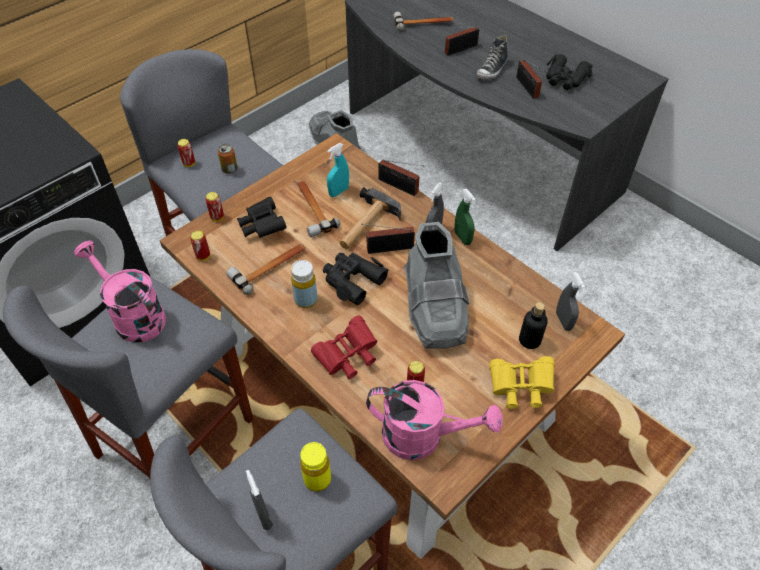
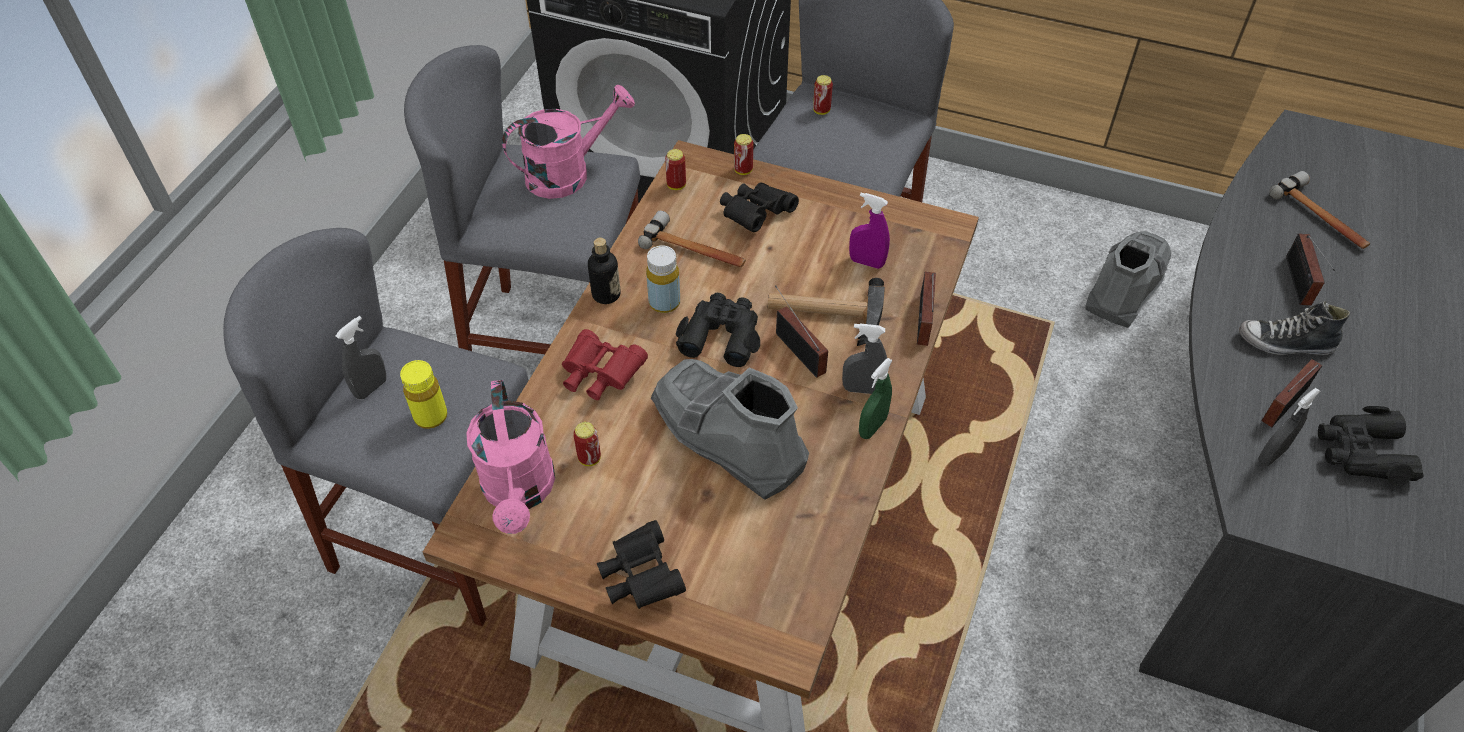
camera: 65 degrees right, 0 degrees up
(133, 316) = (568, 173): pink watering can -> pink watering can turned 45 degrees clockwise
(229, 169) = (838, 149): can -> none
(312, 209) = (817, 249): hammer -> none
(338, 191) = (866, 262): turquoise spray bottle -> purple spray bottle
(435, 306) = (728, 436): grey boot -> grey boot turned 75 degrees clockwise
(459, 49) = (1298, 283): radio -> radio turned 120 degrees counterclockwise
(520, 388) = (640, 576): yellow binoculars -> black binoculars
(529, 340) = (728, 565): bottle -> bottle (606, 294)
(563, 321) = (787, 599): grey spray bottle -> grey spray bottle (1271, 455)

